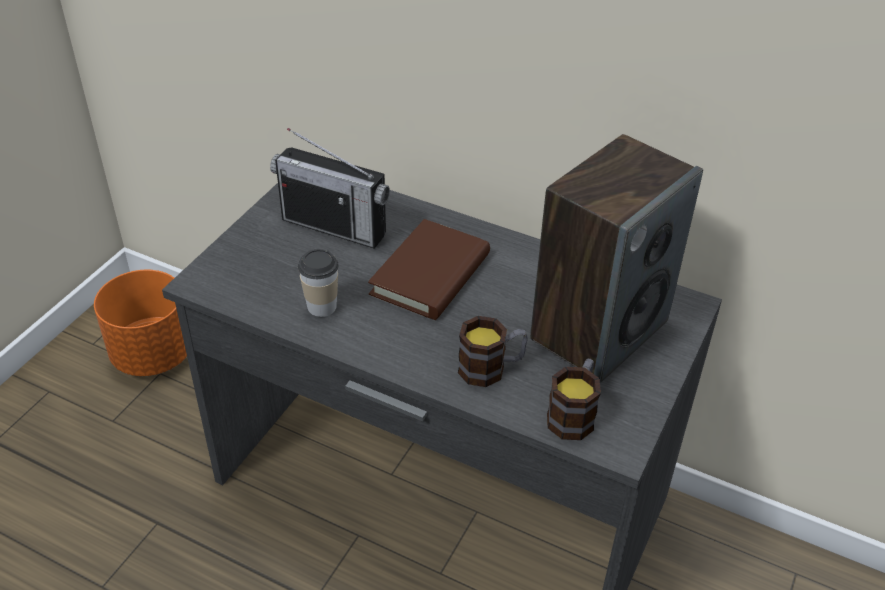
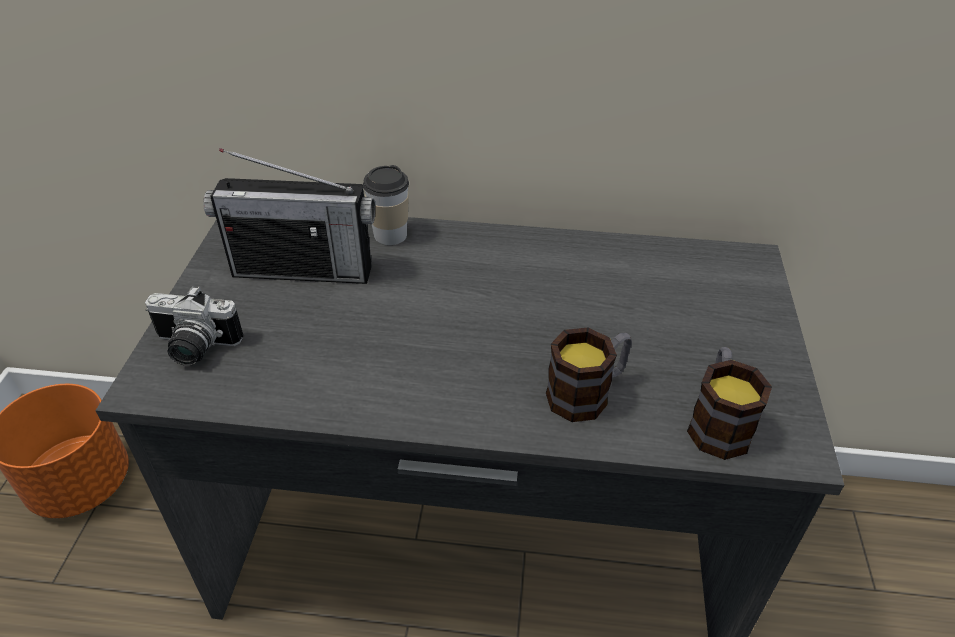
camera: 20 degrees left, 0 degrees up
(237, 265) = (193, 348): none -> camera
(321, 306) = (333, 373): cup -> cup (390, 235)
(430, 275) = (451, 298): brown book -> none
(599, 329) = (678, 311): speaker -> none

